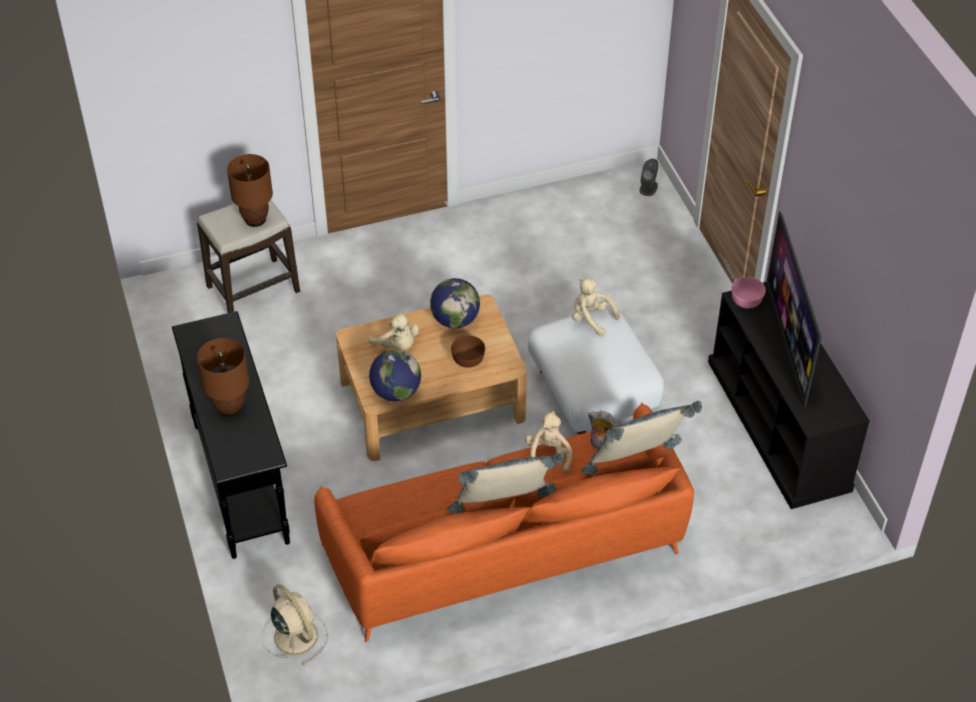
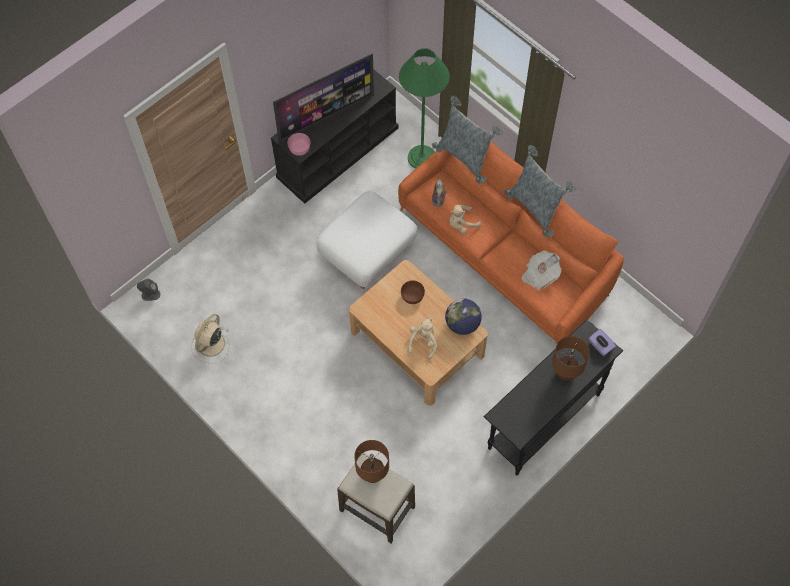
camera: 115 degrees left, 15 degrees up
(238, 460) = (600, 346): none -> purple tissue box
(294, 635) = (627, 333): beige fan -> beige fan (210, 345)
(416, 508) = (539, 275): none -> newspaper
(455, 320) = (383, 318): globe -> none
(591, 319) = (340, 242): beige plush toy -> none
(722, 516) = (422, 157): none -> green floor lamp

